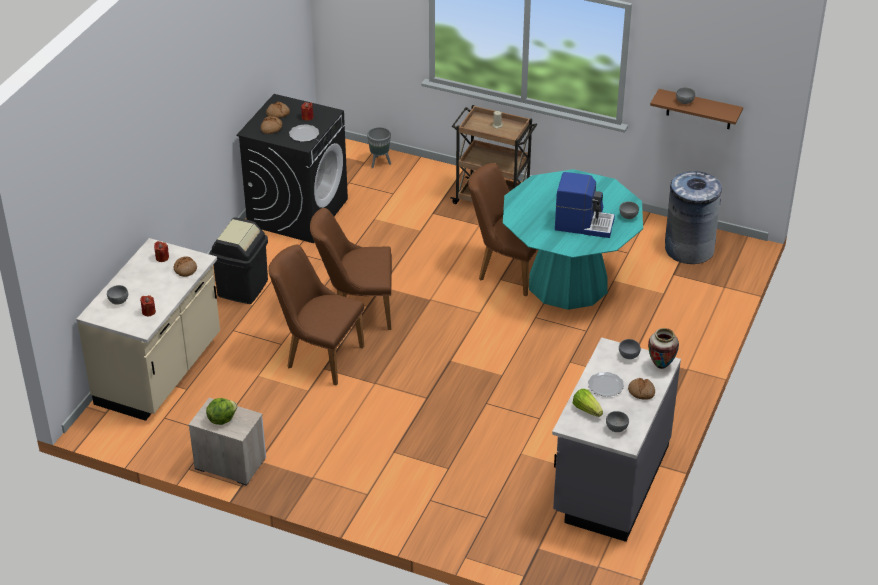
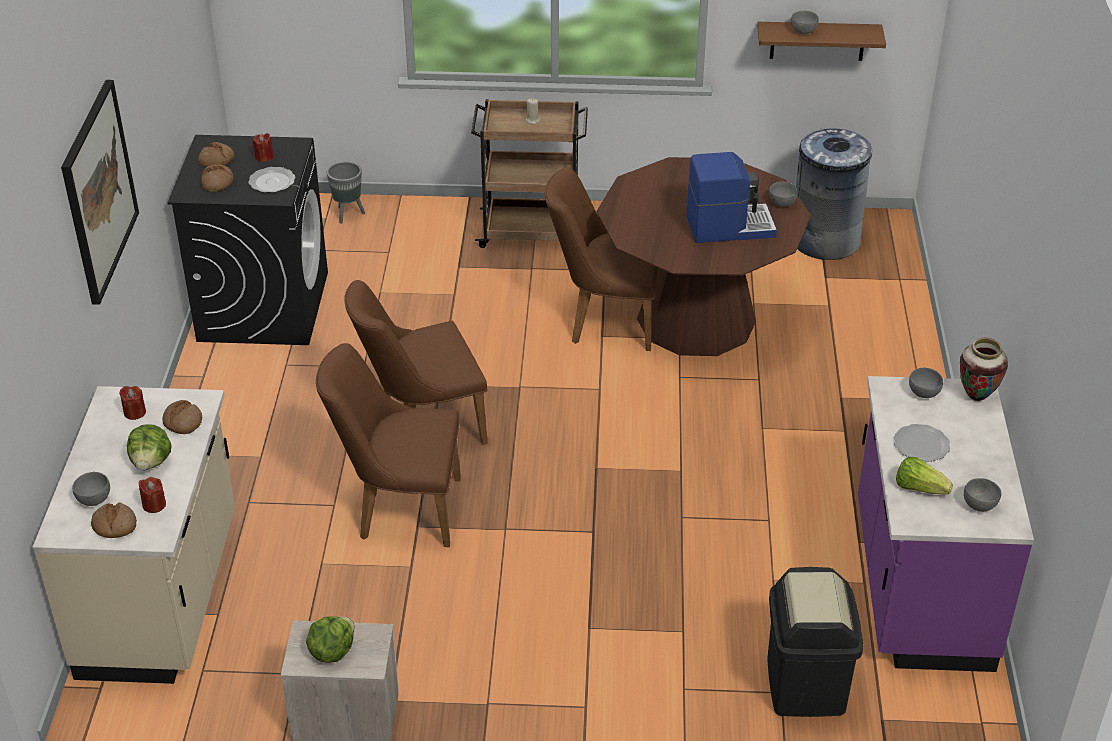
camera: 20 degrees left, 0 degrees up
(158, 288) = (151, 462): none -> lettuce
(174, 123) = (98, 191): none -> picture
(242, 288) = (233, 435): black trash can -> black trash can (804, 686)
(568, 283) = (696, 319): turquoise dining table -> brown dining table
(610, 481) = (919, 586): grey counter -> purple counter
(641, 392) = (976, 442): bread -> bread (114, 526)

